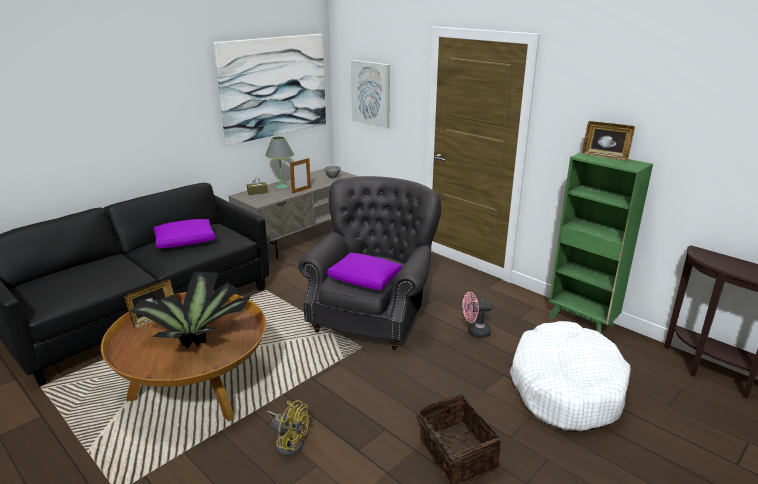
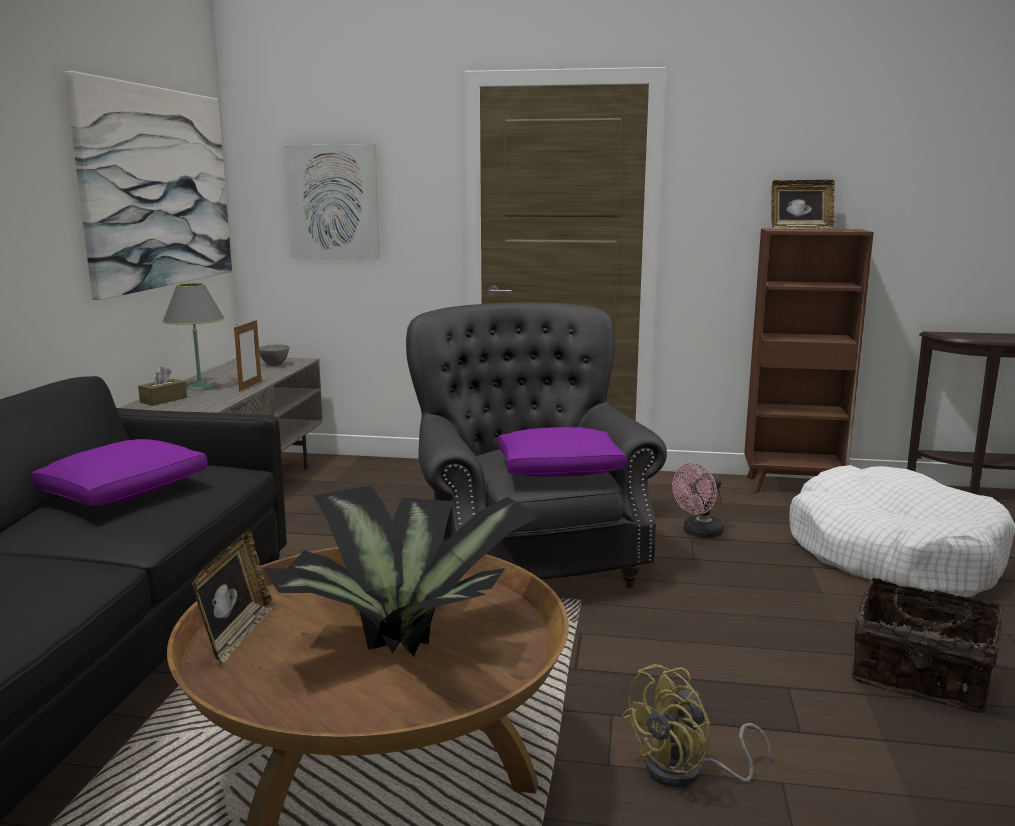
camera: 35 degrees left, 10 degrees down
(289, 442) = (687, 772): yellow fan -> yellow fan turned 150 degrees clockwise
(582, 321) = (793, 487): green bookcase -> brown bookcase

